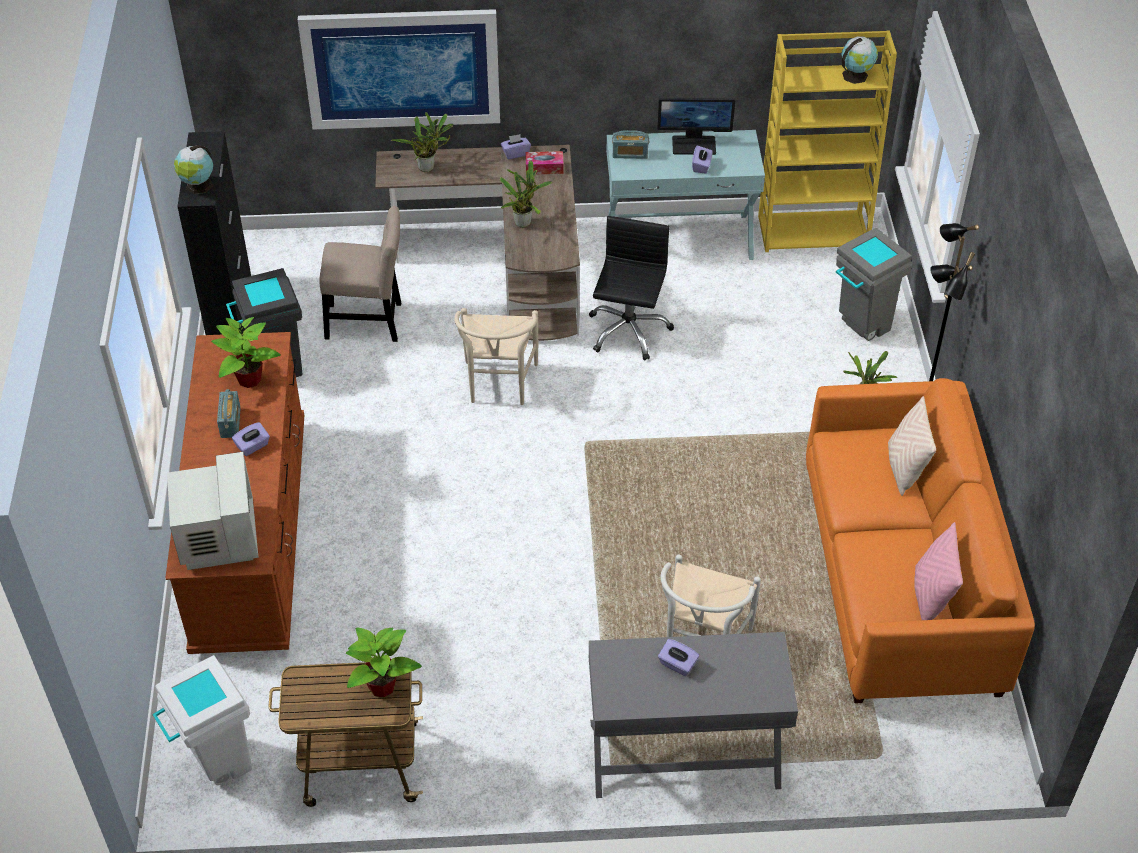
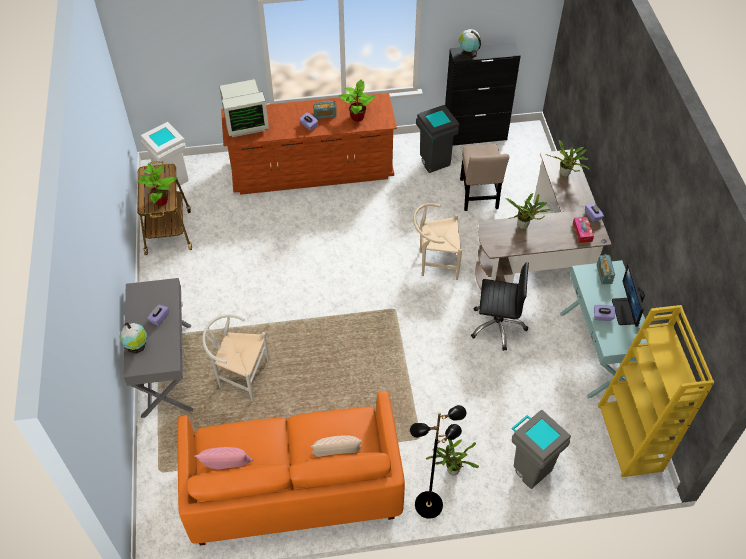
camera: 85 degrees right, 5 degrees up
(402, 68) = (595, 117): picture -> none
(856, 75) = (679, 378): globe -> globe (137, 346)

